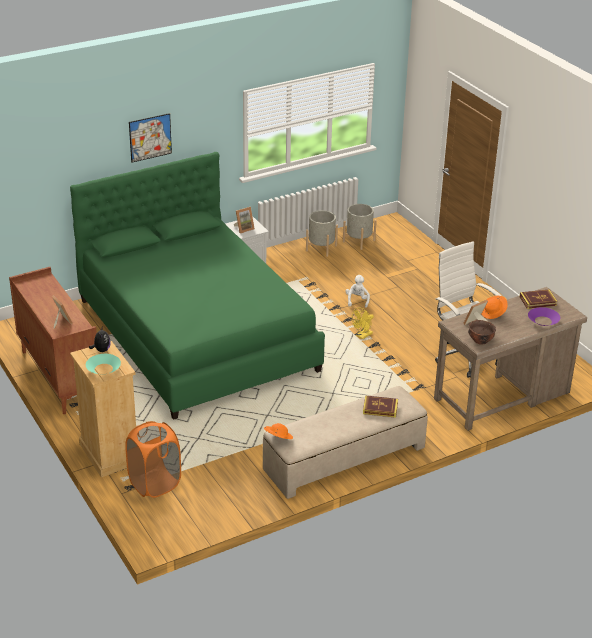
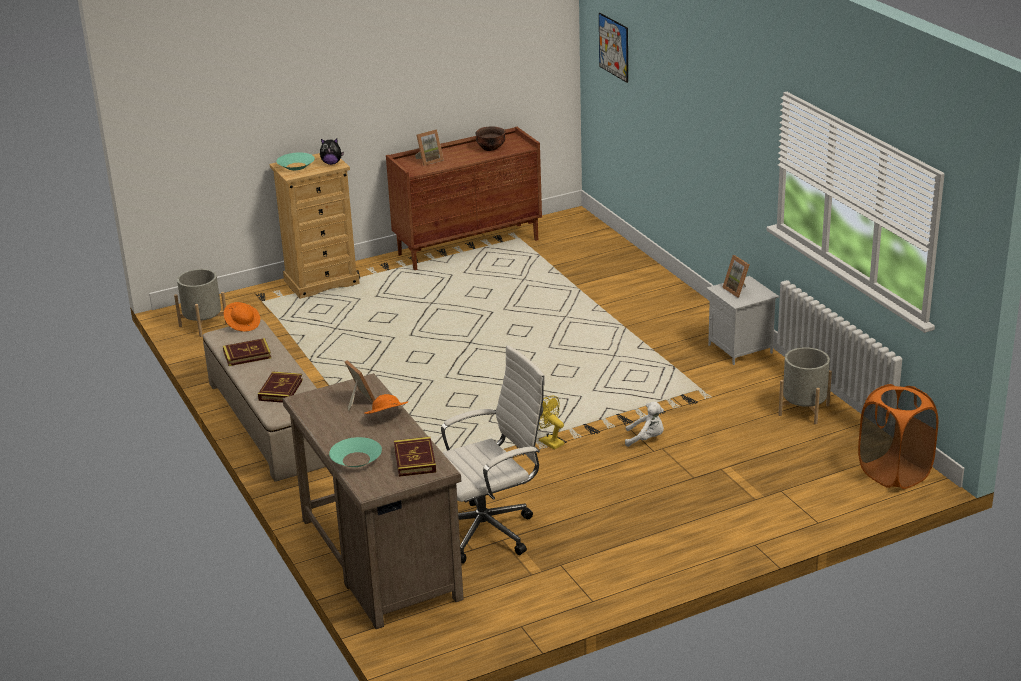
camera: 95 degrees right, 5 degrees down
(150, 137) = (697, 85): picture -> picture (613, 47)
(154, 484) = (263, 308): orange laundry basket -> orange laundry basket (894, 473)
(197, 334) = (553, 320): green bed -> none
(328, 430) = (247, 355): none -> book
(359, 241) = (837, 445): grey planter -> grey planter (203, 325)
(480, 340) = (316, 402): brown bowl -> brown bowl (490, 148)
(543, 321) = (356, 459): purple bowl -> turquoise bowl

